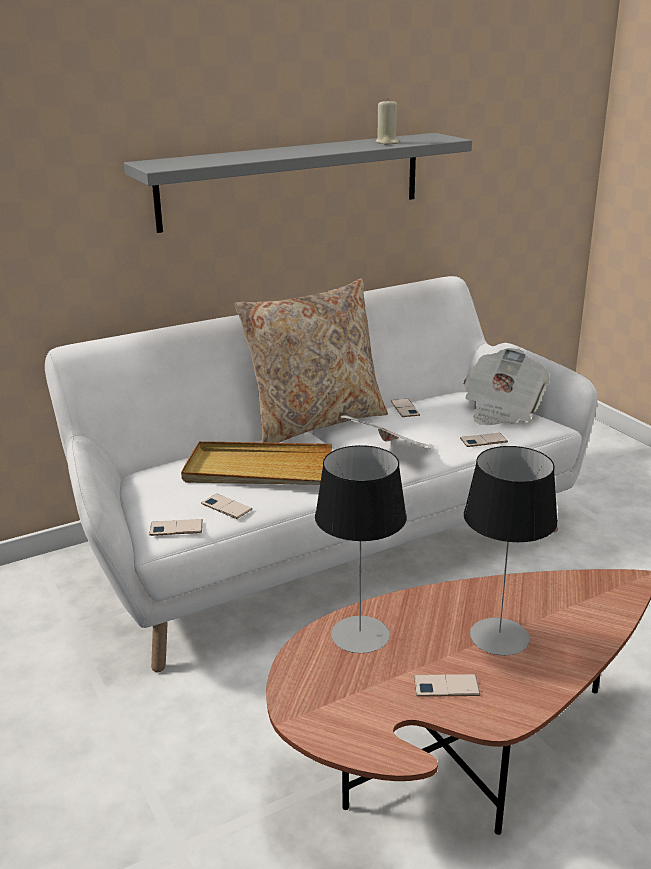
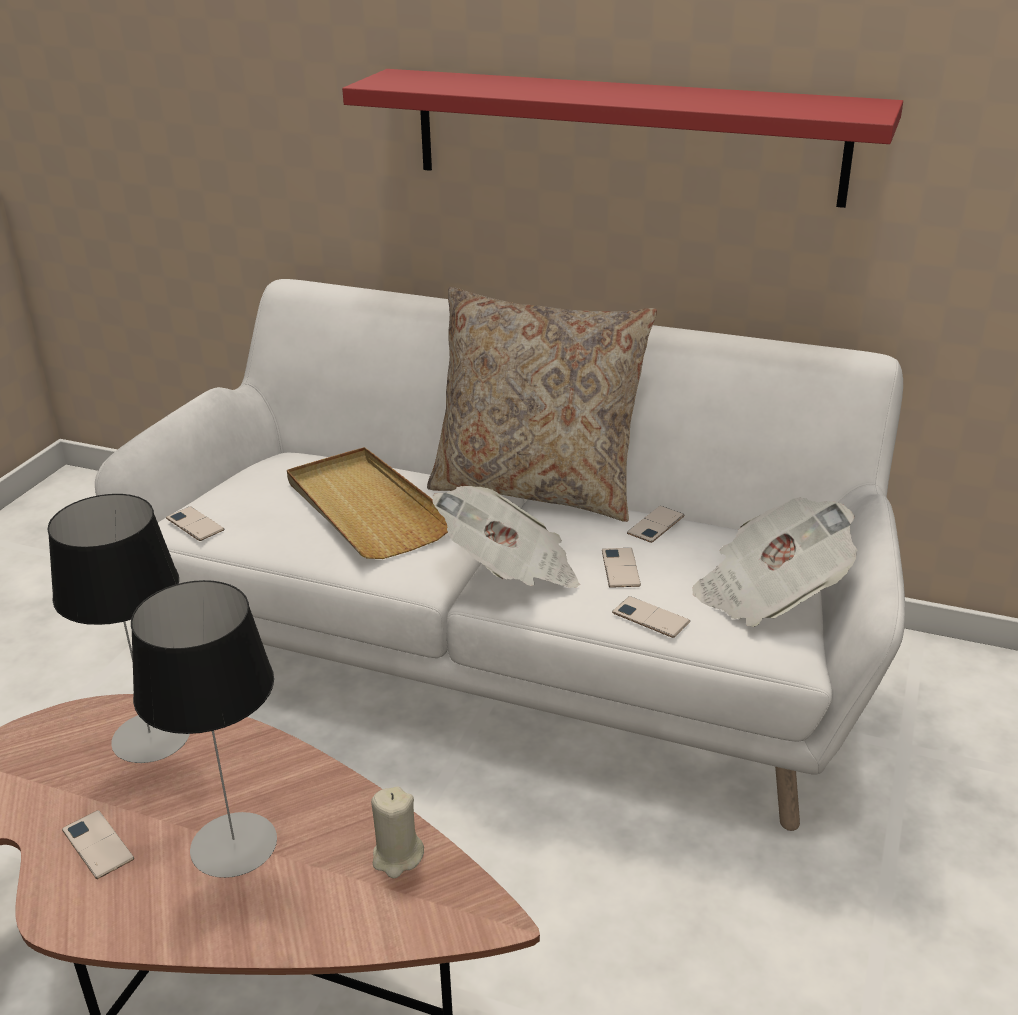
camera: 50 degrees right, 5 degrees up
(226, 507) = (265, 529): phone -> phone (620, 568)
(292, 180) = (624, 136): grey shelf -> red shelf
(387, 142) = (751, 103): beige candle -> beige candle (397, 857)

